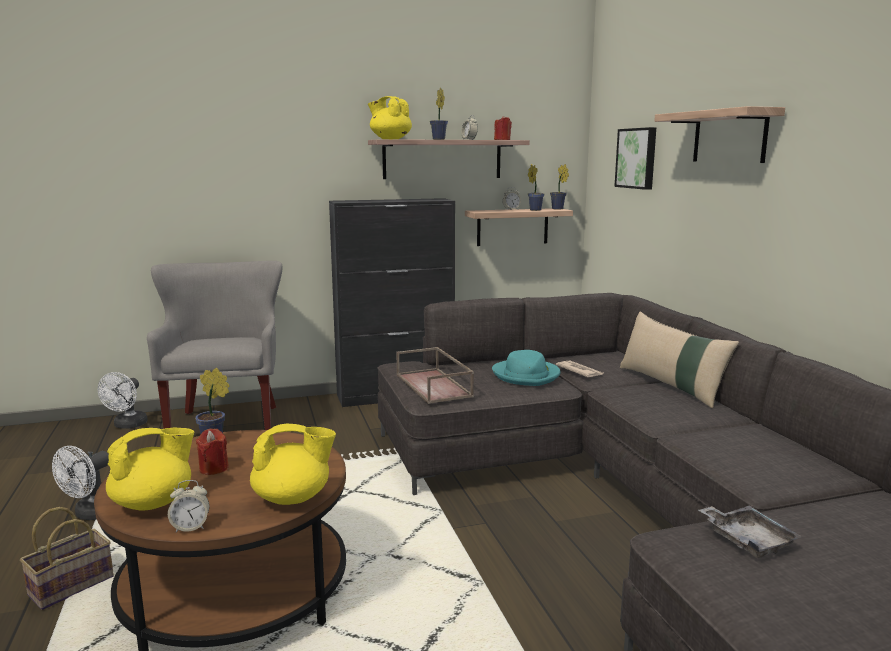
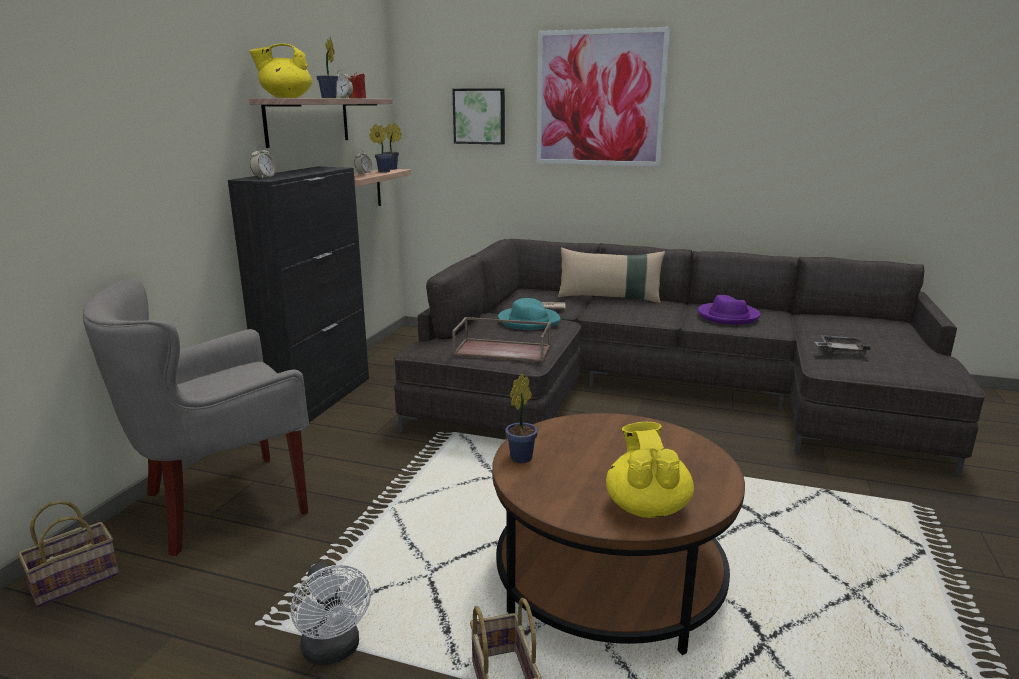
camera: 55 degrees left, 5 degrees up
(127, 425) = (77, 579): white fan -> basket
(190, 527) = (715, 497): alarm clock -> alarm clock (264, 178)
(214, 468) = (593, 468): red candle -> none
(227, 424) = (220, 504): grey armchair -> grey armchair turned 60 degrees counterclockwise
(293, 498) = (690, 446): yellow teapot -> none
(729, 137) = (599, 99): shelf -> picture
(743, 448) = (728, 316): none -> purple hat

